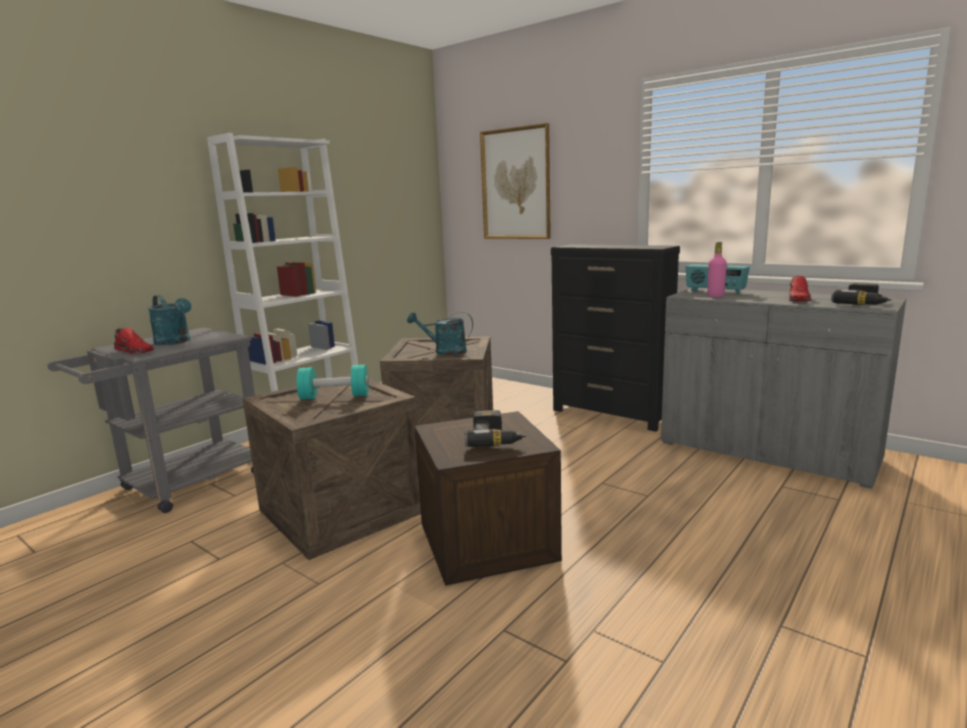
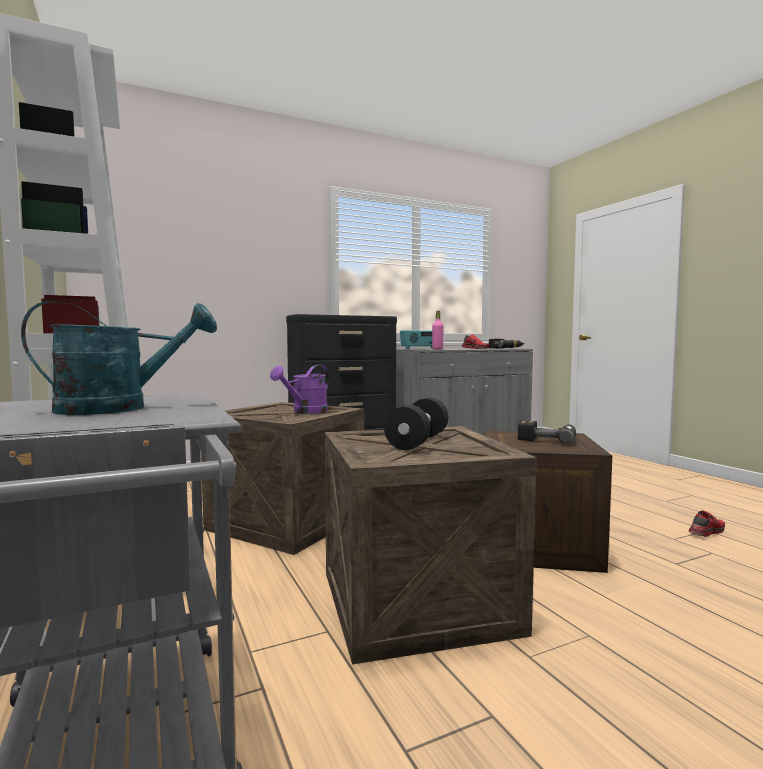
camera: 65 degrees left, 10 degrees down
(135, 351) = (133, 420): red shoe -> red shoe (705, 532)
(335, 397) = (418, 441): turquoise dumbbell -> black dumbbell
(444, 351) = (306, 411): turquoise watering can -> purple watering can
(516, 184) = (196, 254): picture -> none

